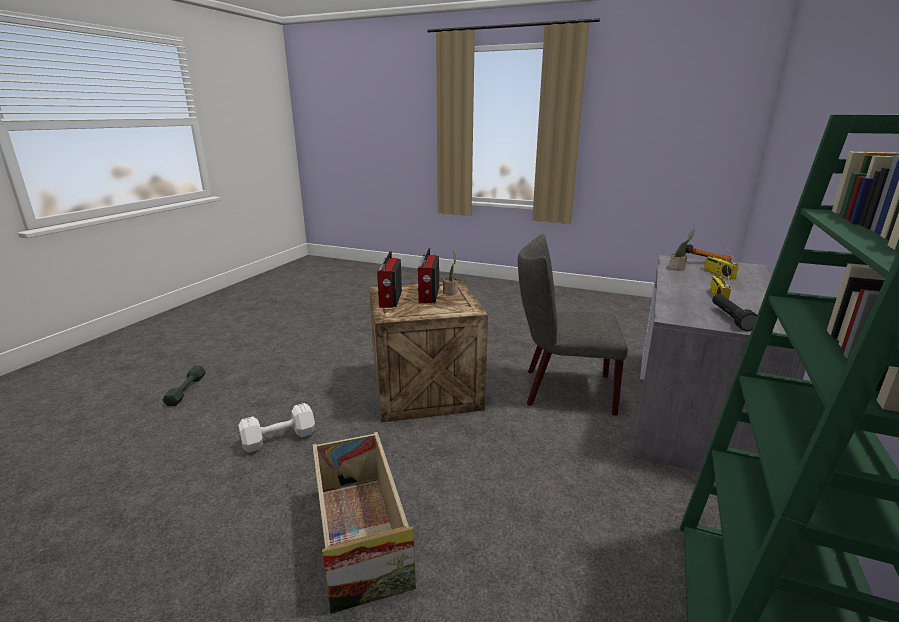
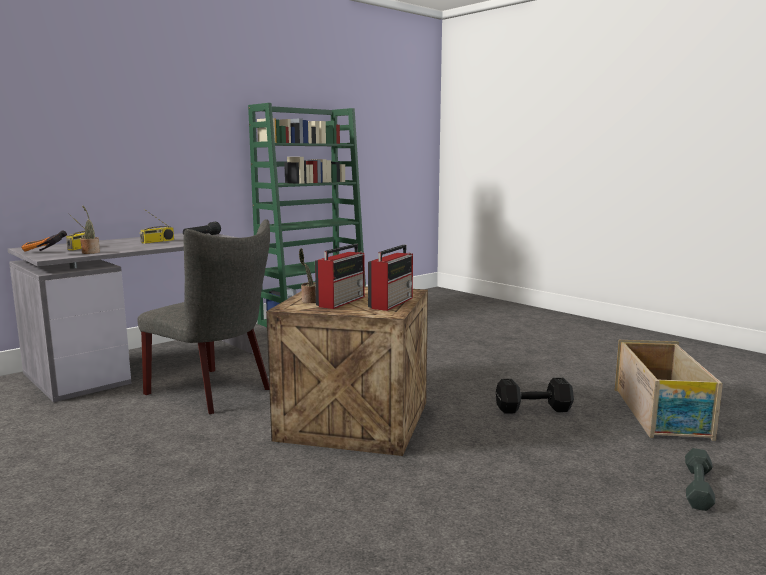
camera: 155 degrees left, 10 degrees down
(277, 439) = (535, 409): white dumbbell -> black dumbbell
(360, 536) = (469, 358): crate -> crate (662, 414)

